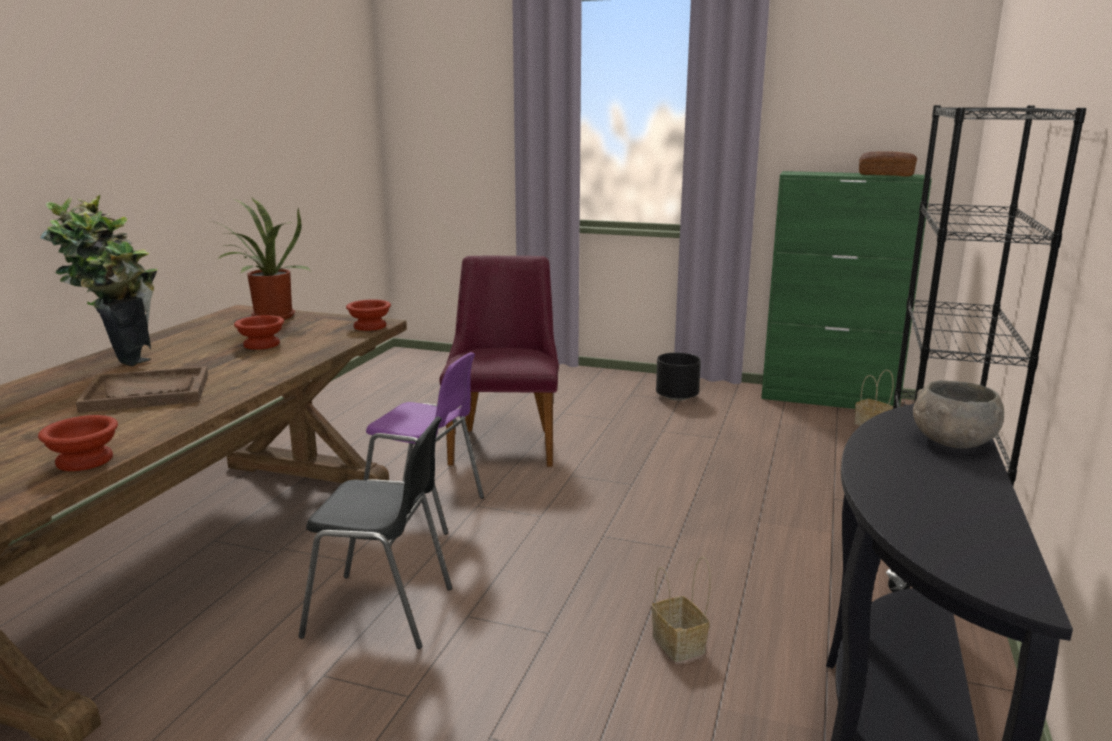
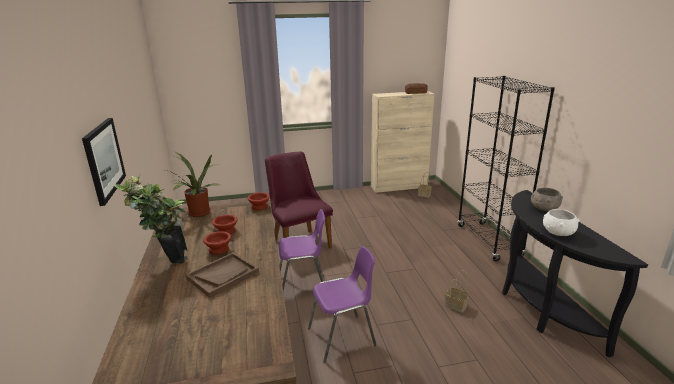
camera: 30 degrees left, 5 degrees up
(82, 461) = (267, 321): brown bowl -> brown bowl (218, 250)
(105, 179) = (104, 159): none -> picture
(383, 612) = (343, 337): black chair -> purple chair
(676, 397) = (343, 200): black planter -> none
(829, 399) = (399, 186): green cabinet -> beige cabinet
(897, 490) = (558, 232): none -> white bowl

